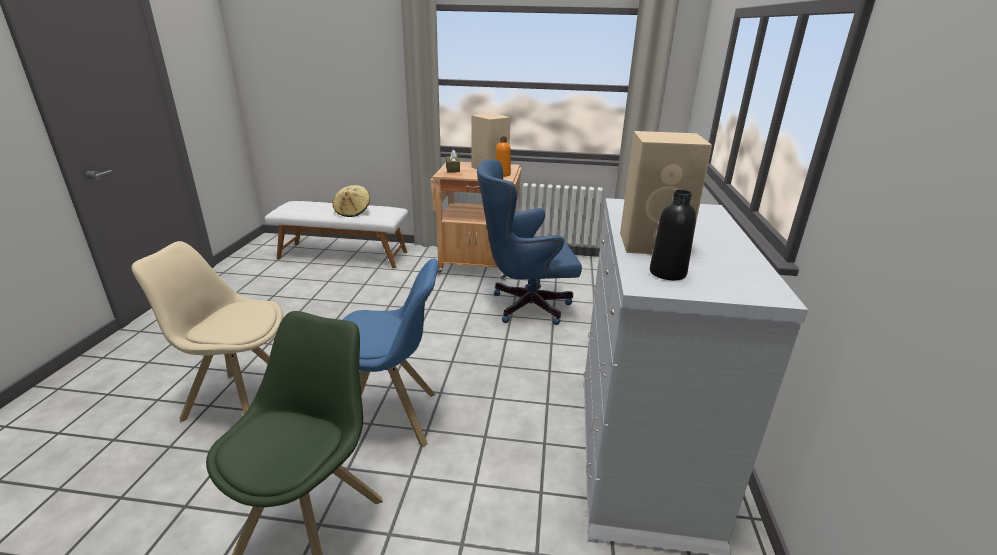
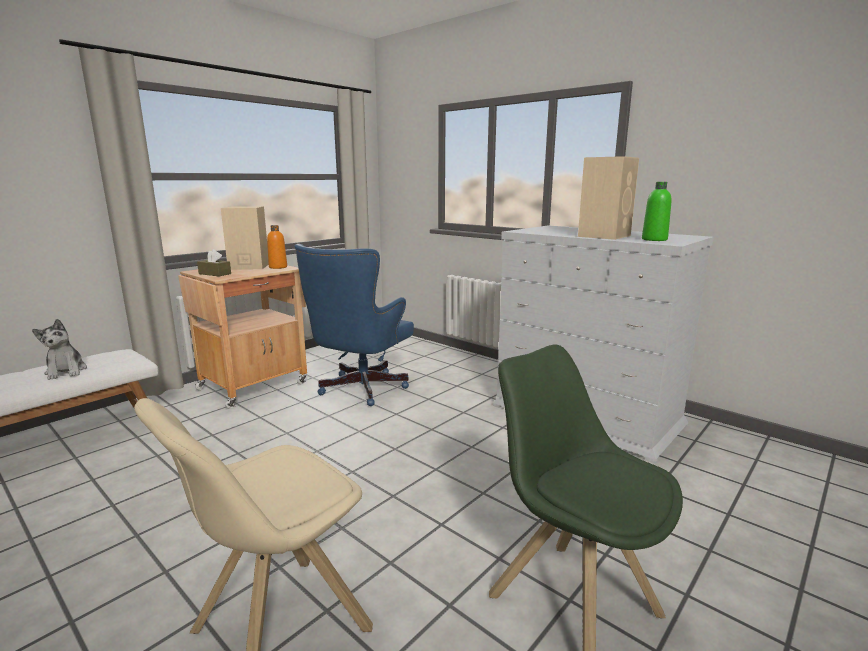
camera: 55 degrees left, 10 degrees down
(352, 212) = (66, 371): beige hat -> plush toy
(390, 418) = (444, 509): blue chair -> none
(667, 273) = (654, 239): black bottle -> green bottle

